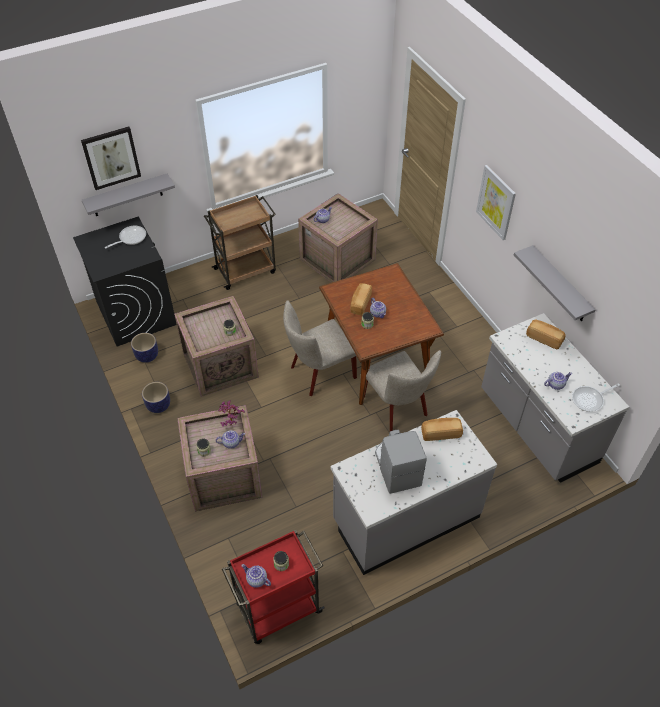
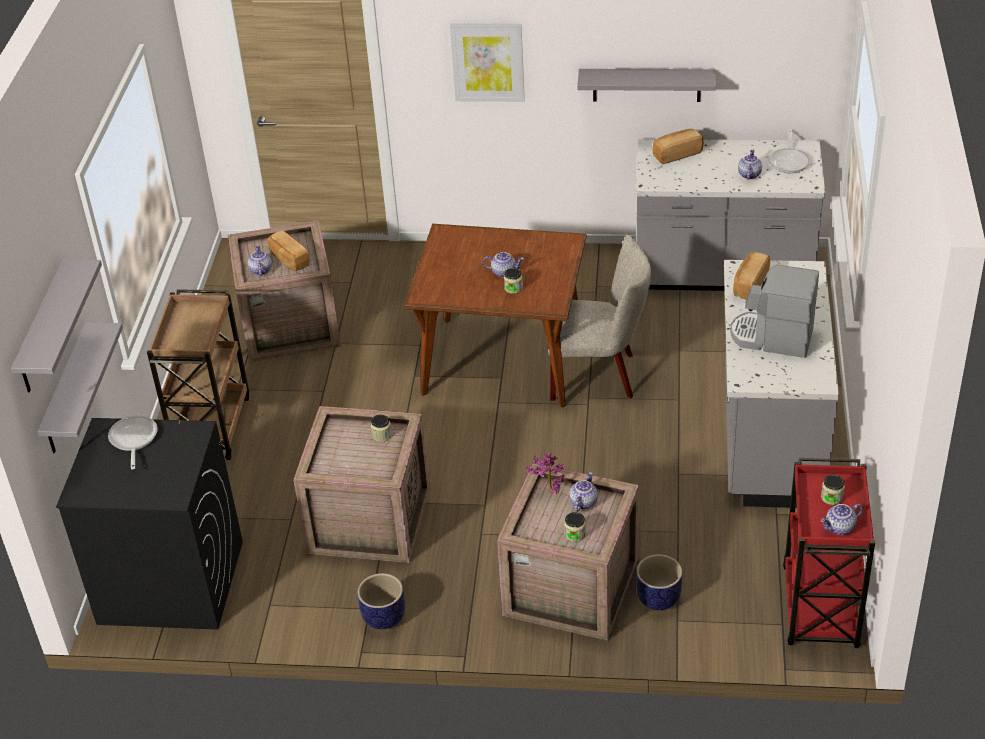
camera: 55 degrees left, 10 degrees down
(111, 157) = (43, 329): picture -> grey shelf
(147, 355) = (272, 598): planter -> planter (658, 598)
(319, 373) = (477, 424): beige chair -> none
(360, 303) = (472, 281): bread -> bread (289, 260)

